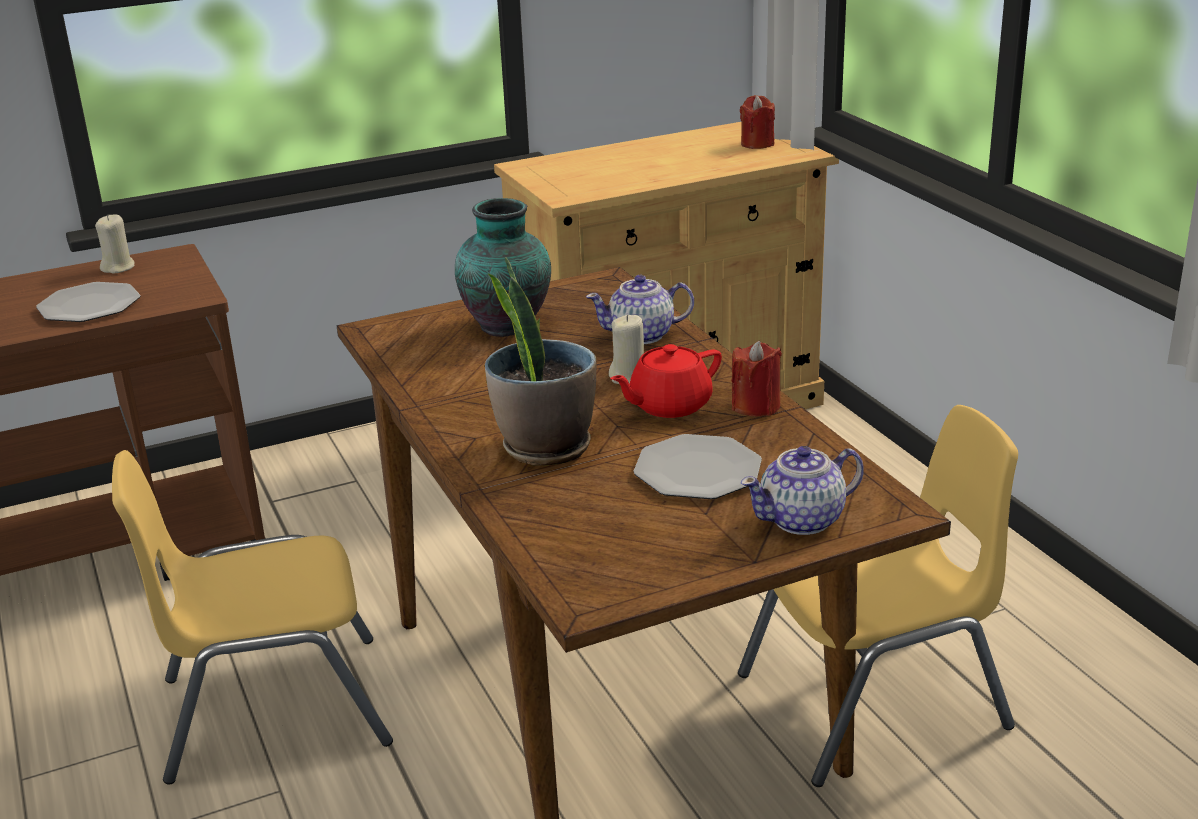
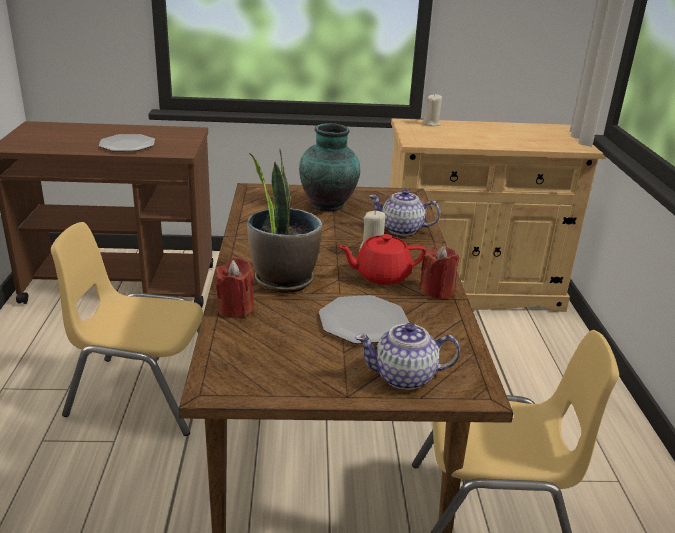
camera: 20 degrees right, 0 degrees up
(118, 267) = (160, 130): beige candle -> beige candle (431, 124)
(757, 144) = (557, 137): red candle -> red candle (235, 308)

